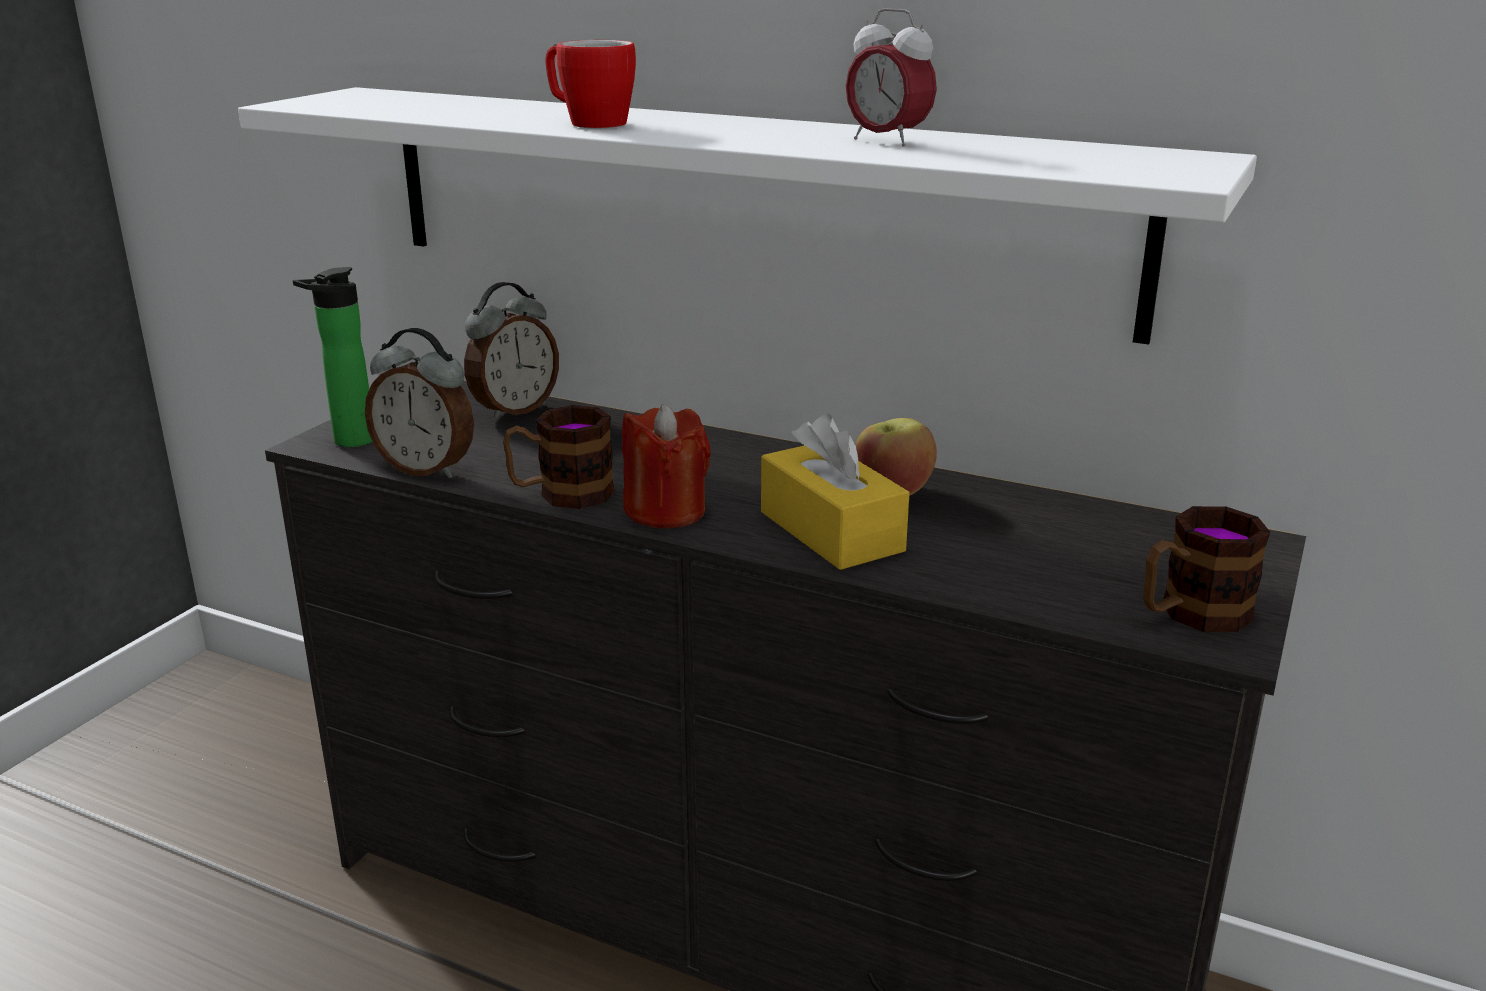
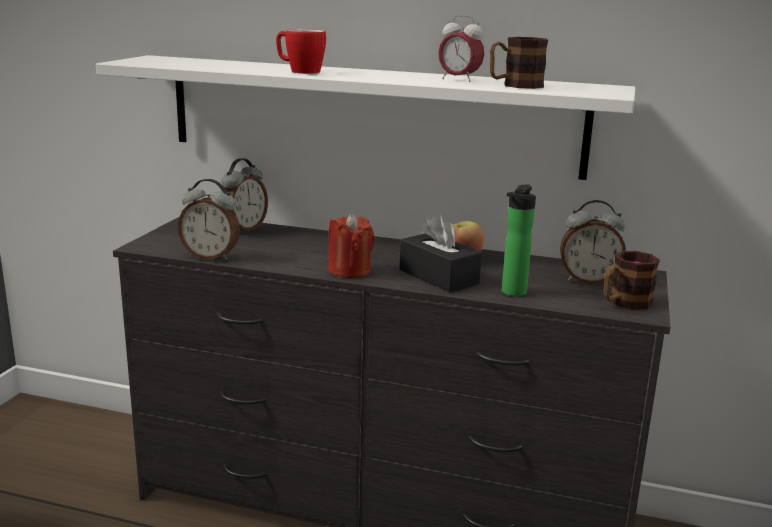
camera: 10 degrees left, 5 degrees down
(349, 442) = (159, 245): bottle -> bottle (512, 293)
(561, 494) = (290, 265): mug -> mug (515, 85)
(831, 531) = (438, 276): yellow tissue box -> black tissue box
(1132, 553) = (588, 280): none -> alarm clock

